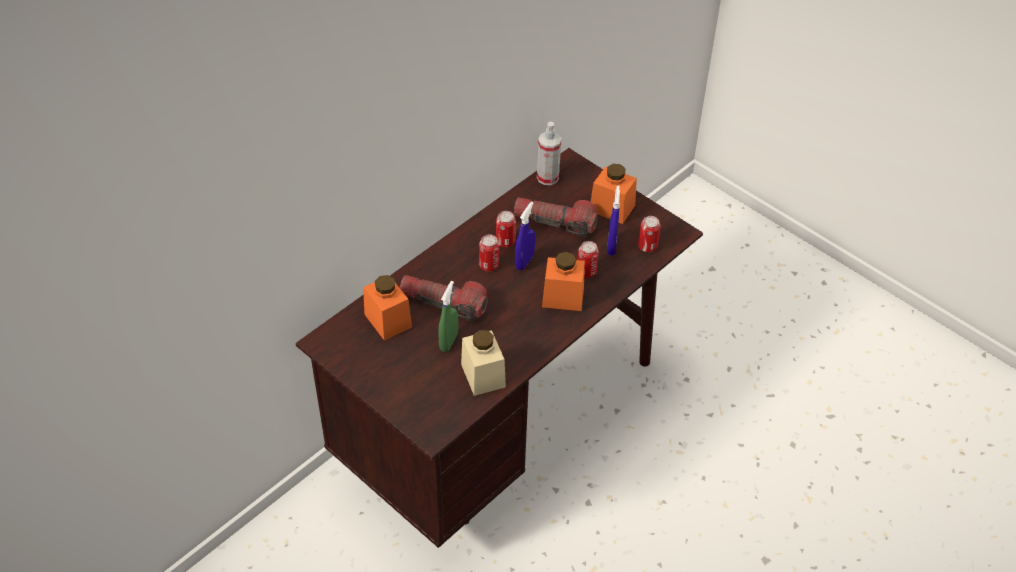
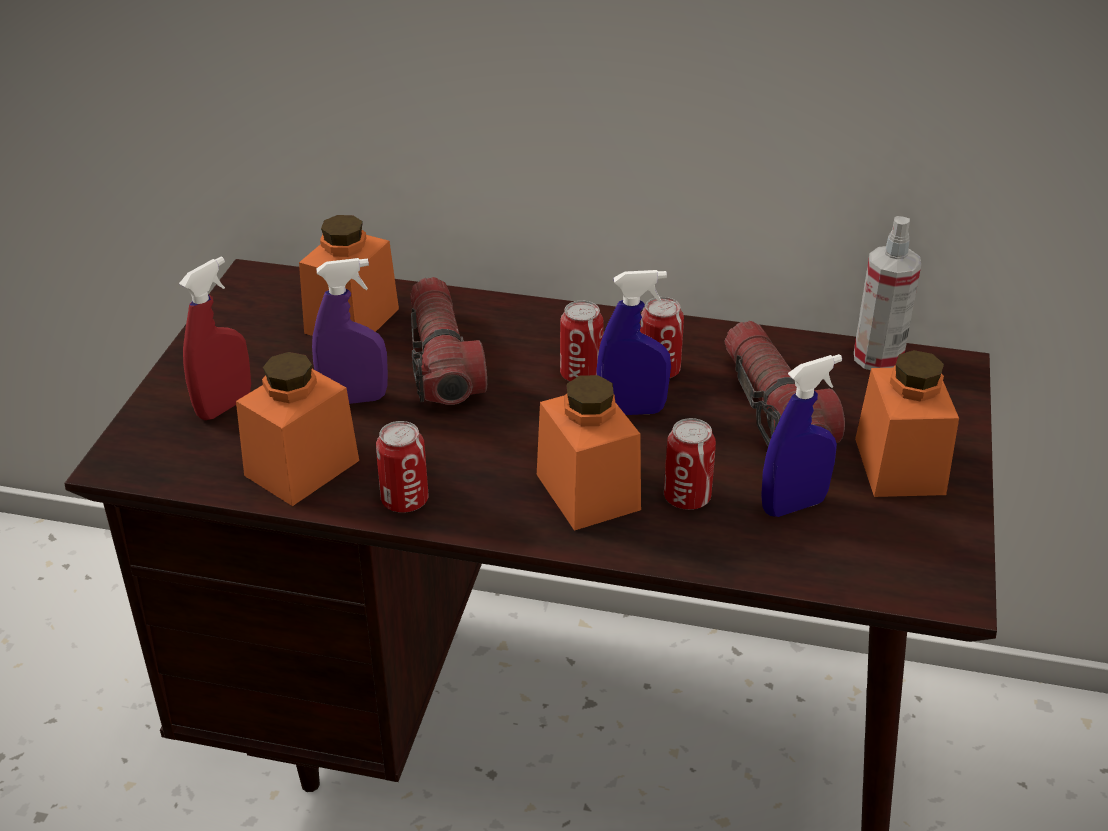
camera: 60 degrees right, 10 degrees down
(419, 386) = (224, 406): none -> red spray bottle
(448, 342) = (354, 399): green spray bottle -> purple spray bottle
(483, 375) = (302, 468): beige jar -> orange jar
(647, 246) = (852, 557): can -> can (405, 500)

